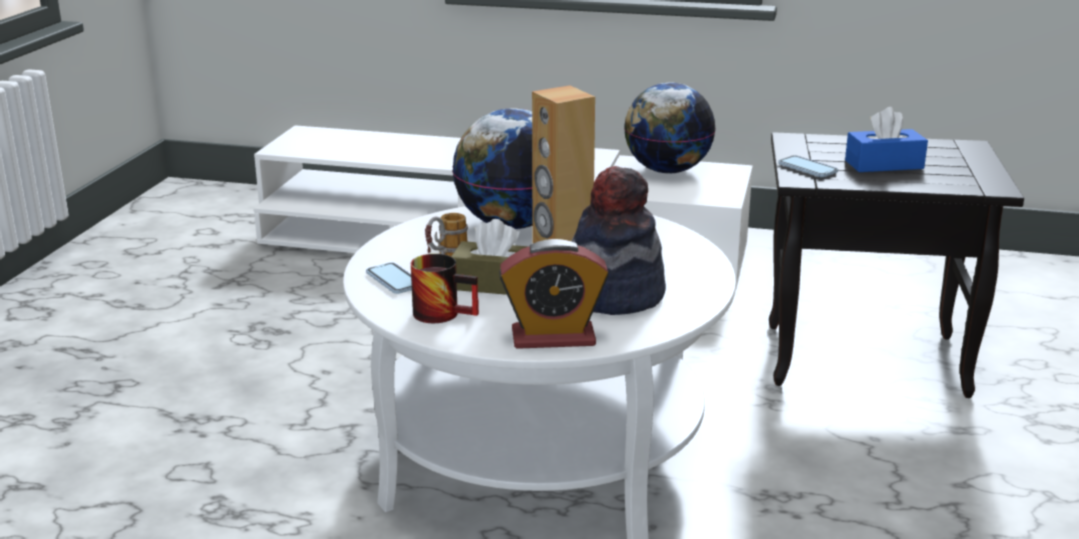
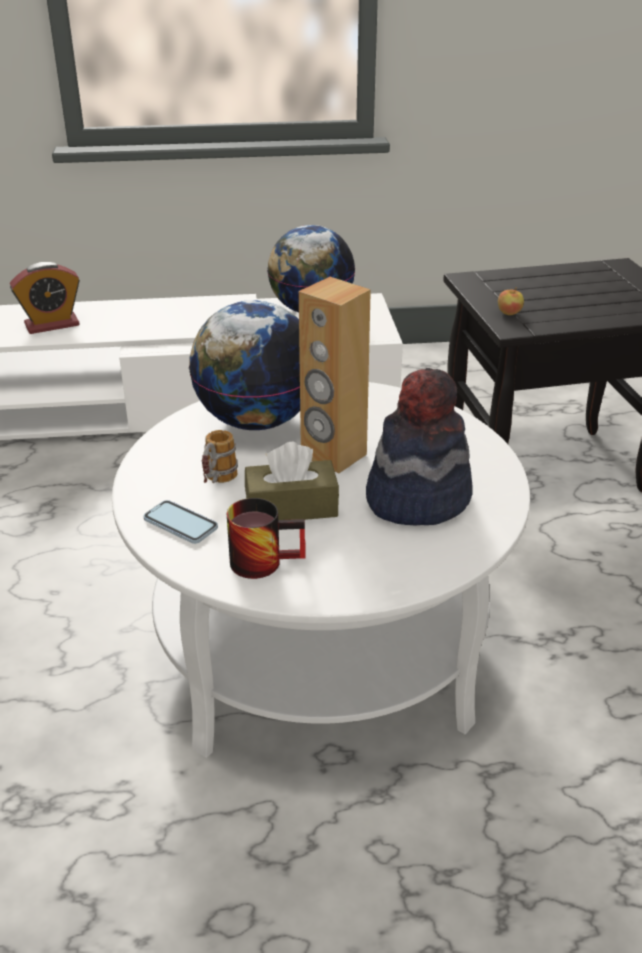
camera: 20 degrees left, 10 degrees up
(553, 337) = (398, 569): alarm clock -> alarm clock (52, 324)
(807, 168) = (509, 313): phone -> apple
(884, 164) = (569, 298): blue tissue box -> none

